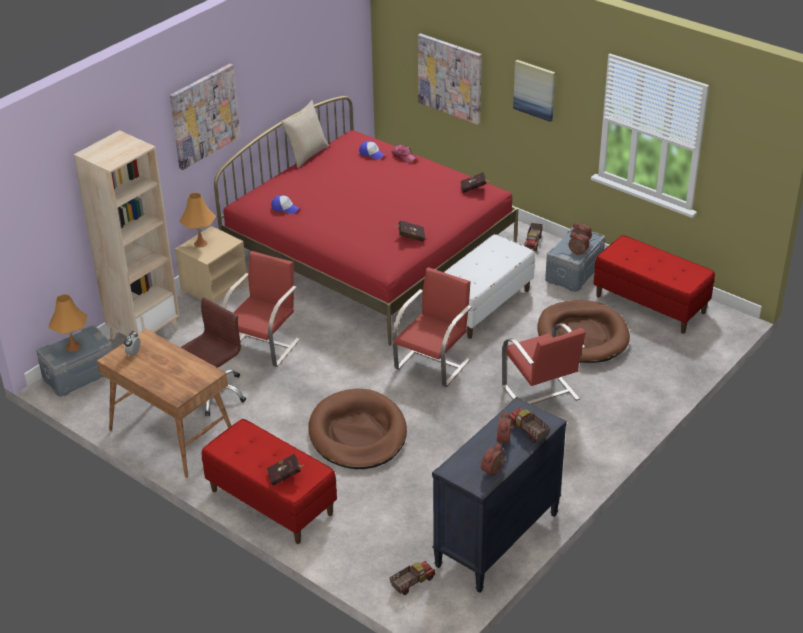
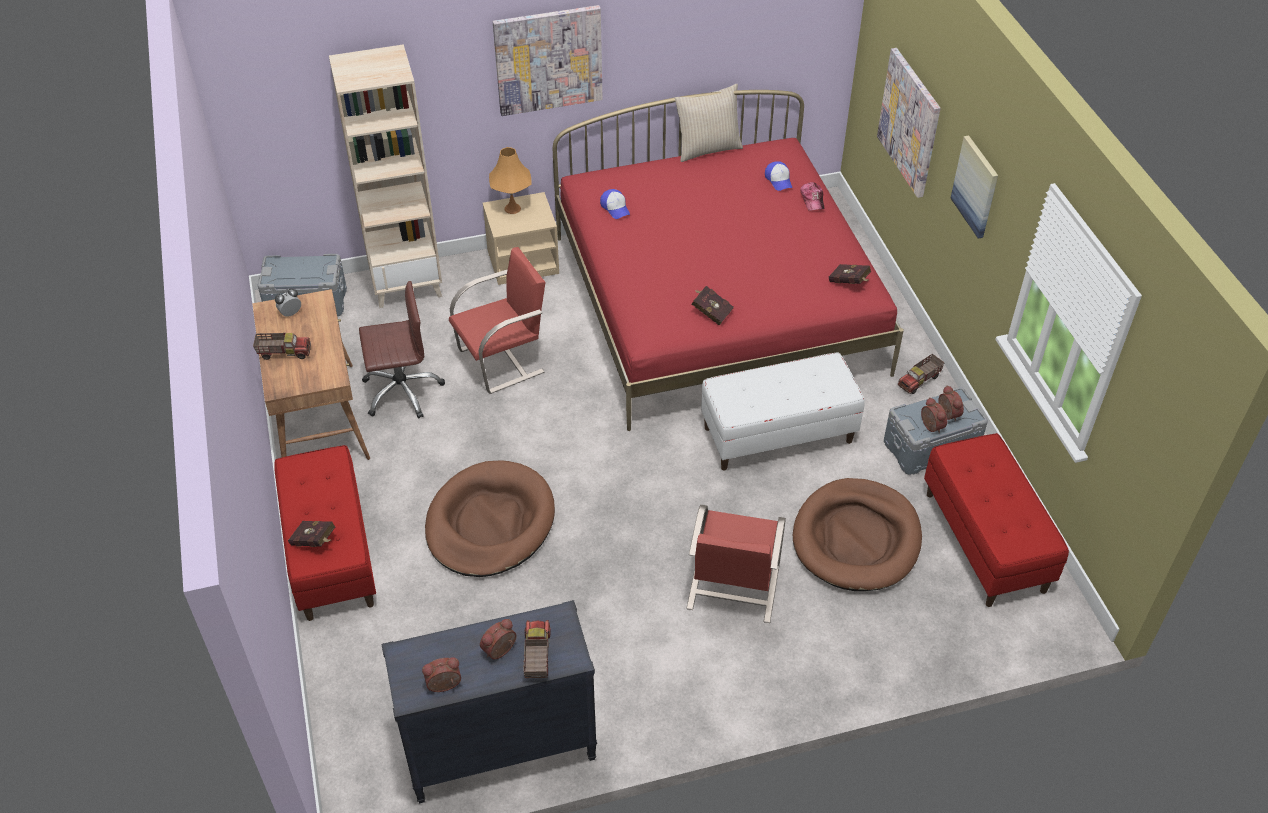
camera: 35 degrees right, 10 degrees up
(73, 346) = (298, 270): orange table lamp -> none
(412, 582) = (366, 742): toy truck -> toy truck (284, 352)
(433, 364) = (651, 480): red chair -> none

